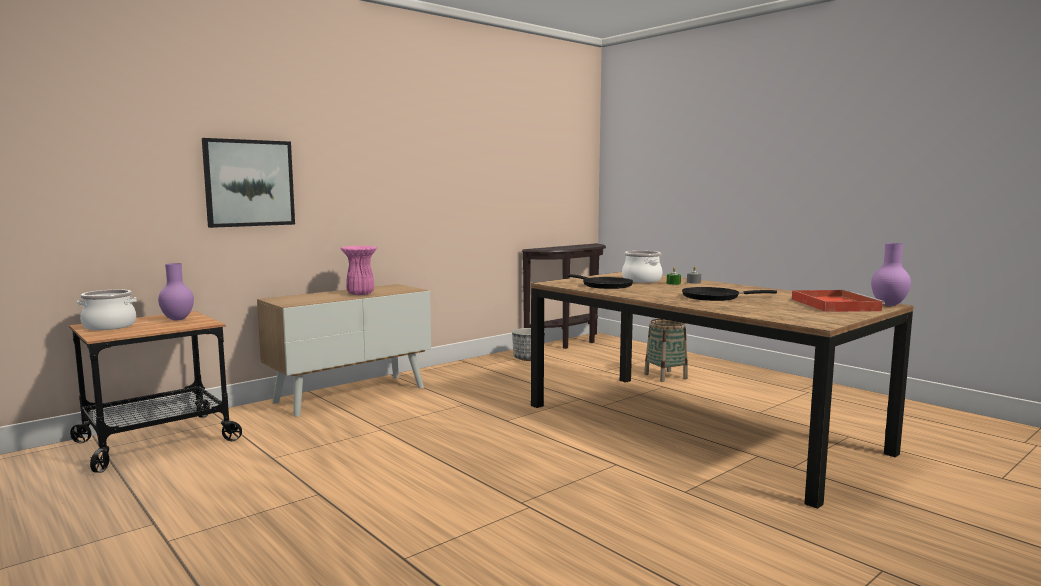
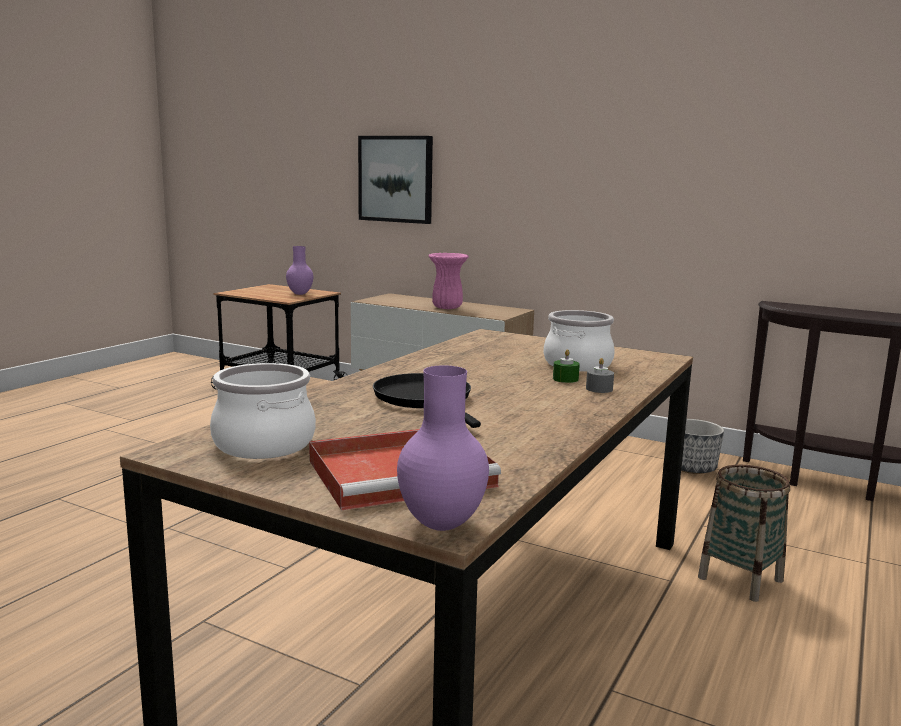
camera: 70 degrees right, 5 degrees up
(109, 326) = (267, 288): cooking pot -> cooking pot (265, 444)
(604, 285) = (490, 352): black frying pan -> none

